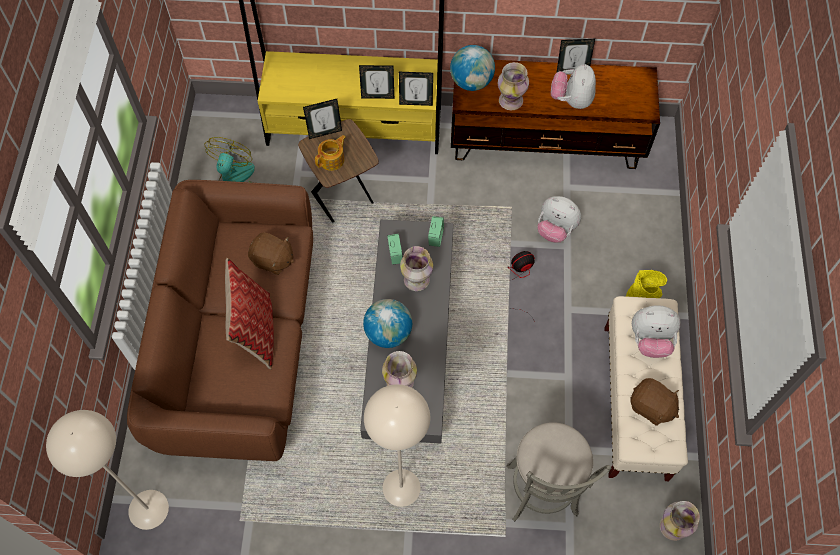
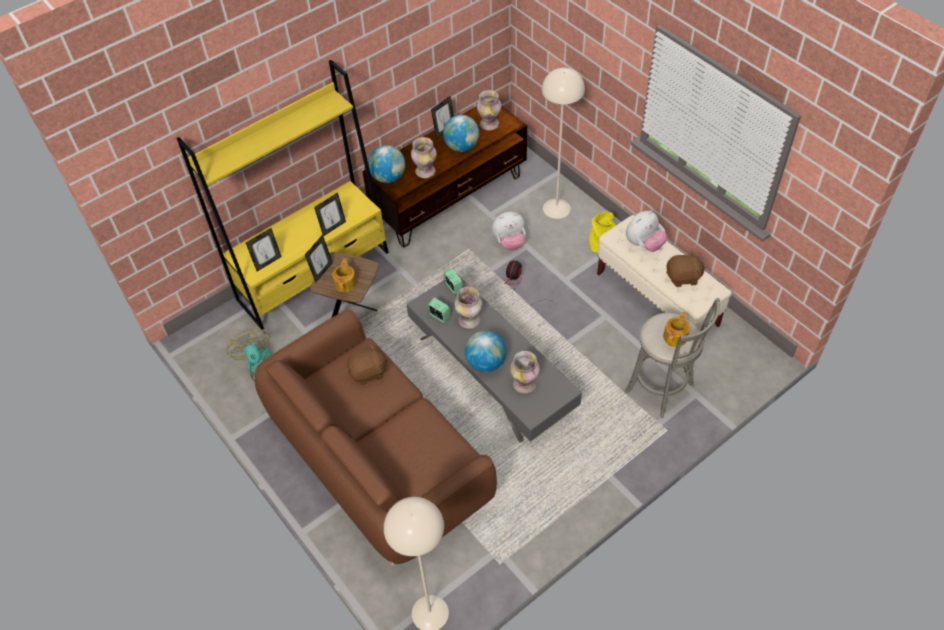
camera: 40 degrees left, 10 degrees down
(256, 331) = (404, 422): pillow -> none
(402, 488) = (579, 456): beige floor lamp -> beige floor lamp (557, 208)
(416, 102) = (363, 214): picture frame -> picture frame (268, 262)
(556, 463) = (675, 337): none -> teapot
(571, 100) = (462, 146): plush toy -> globe
(673, 526) = (747, 346): vase -> vase (489, 124)

